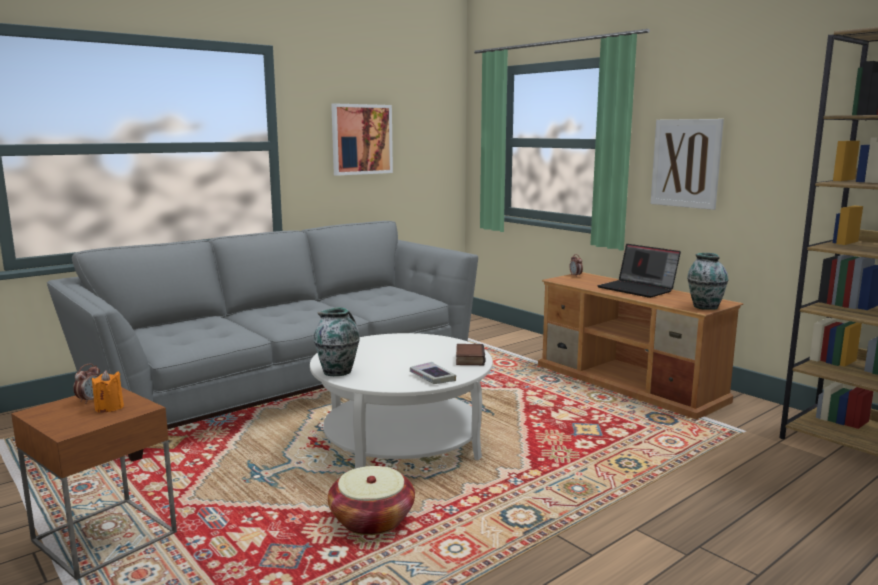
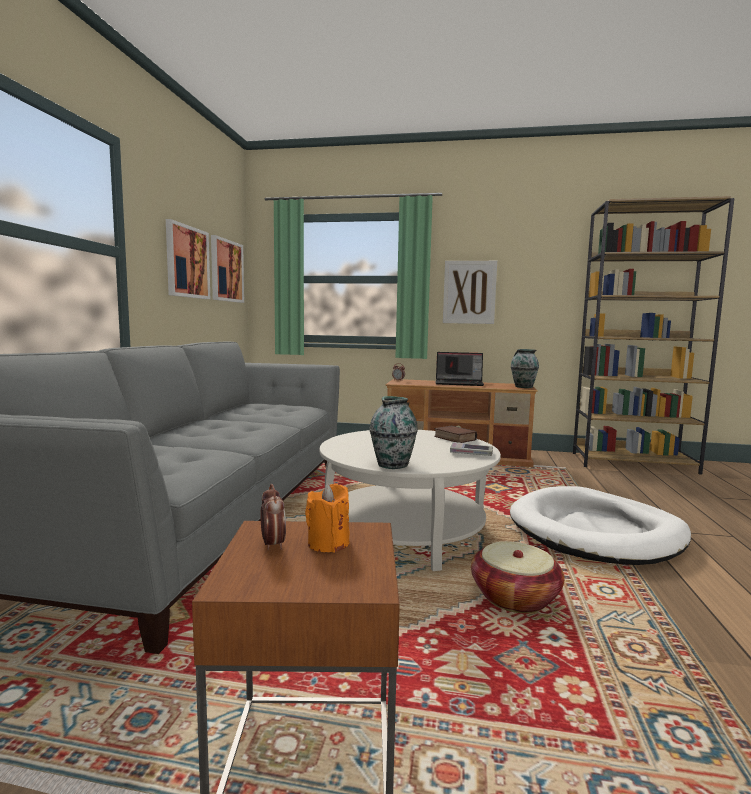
camera: 40 degrees left, 5 degrees down
(425, 138) = (226, 271): none -> picture
(584, 505) = (596, 532): none -> white dog bed

